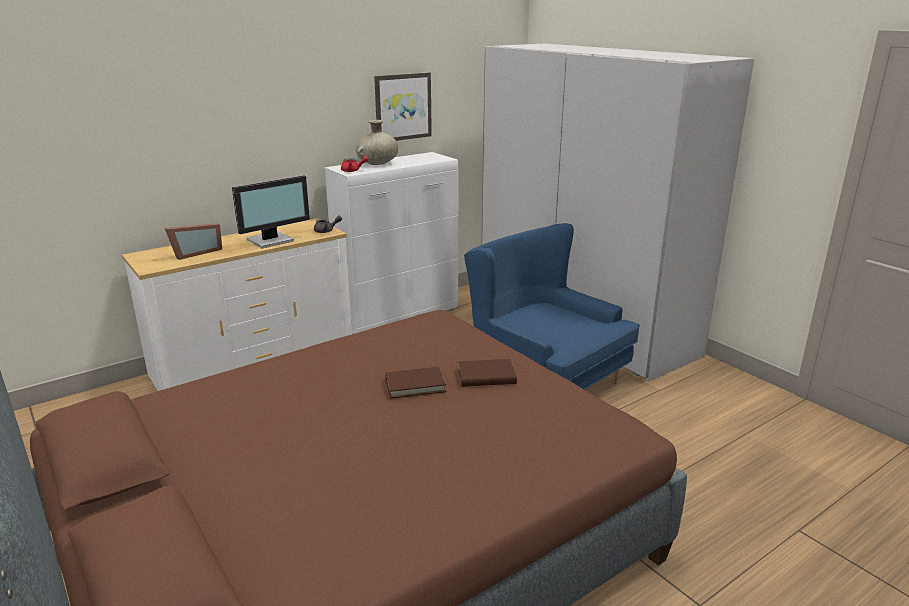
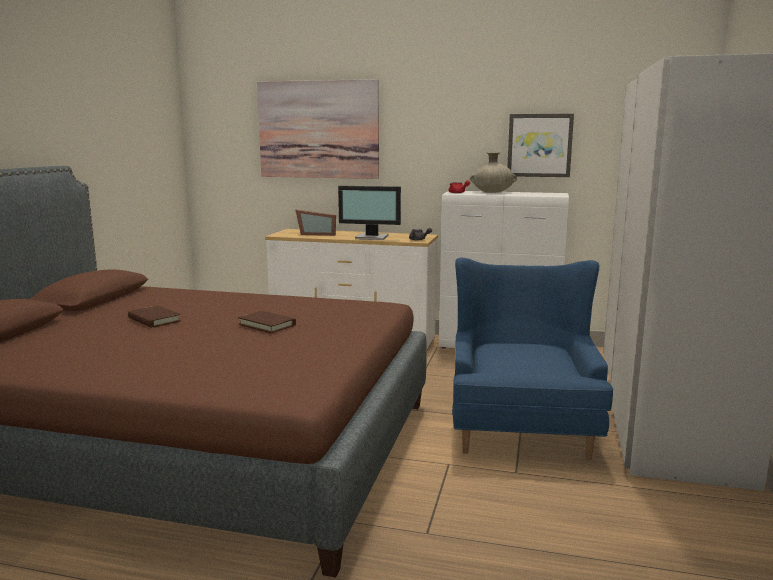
camera: 50 degrees right, 10 degrees down
(147, 111) = (318, 129): none -> picture
(486, 376) = (314, 336): brown book -> brown book (154, 320)

